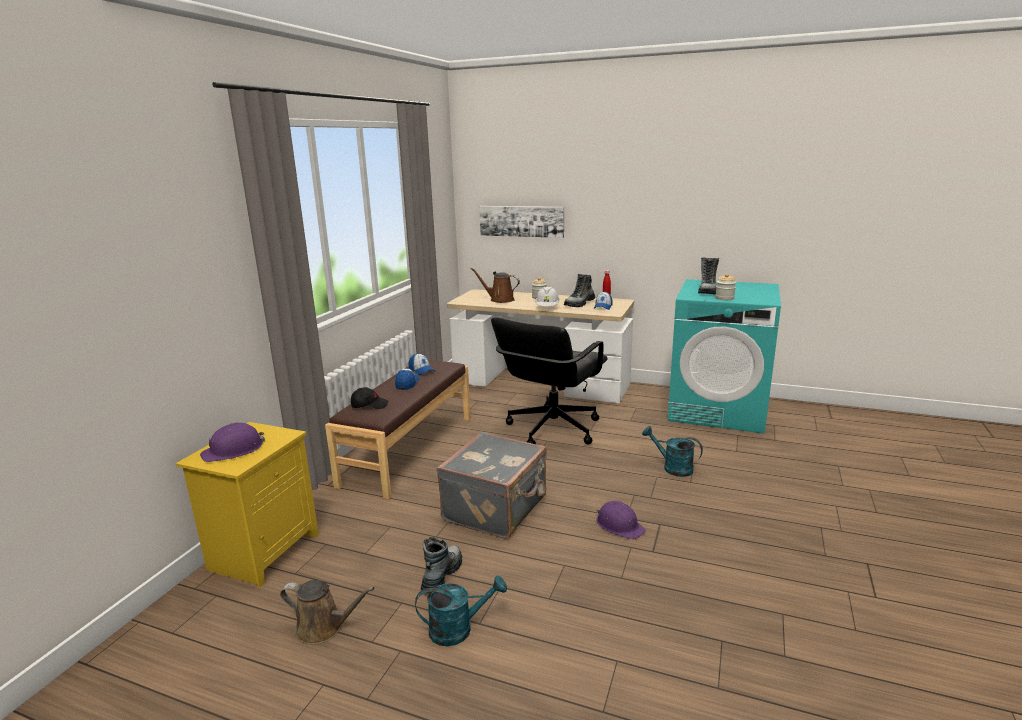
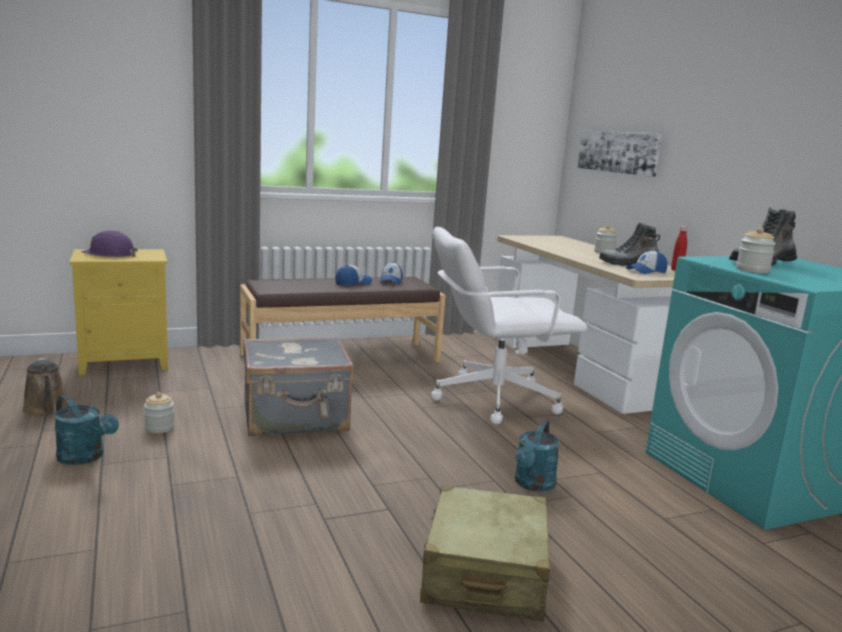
camera: 45 degrees right, 5 degrees down
(369, 405) = (288, 283): black cap -> none
(442, 575) = (159, 428): boot -> jar
(499, 300) = (555, 244): brown watering can -> none
(547, 308) = (579, 257): white hard hat -> none
(552, 428) = (493, 399): black office chair -> white office chair
(619, 525) = (352, 485): purple hard hat -> none
(672, 468) = (533, 485): turquoise watering can -> turquoise watering can turned 150 degrees counterclockwise
(750, 523) = (485, 573): none -> beige suitcase

